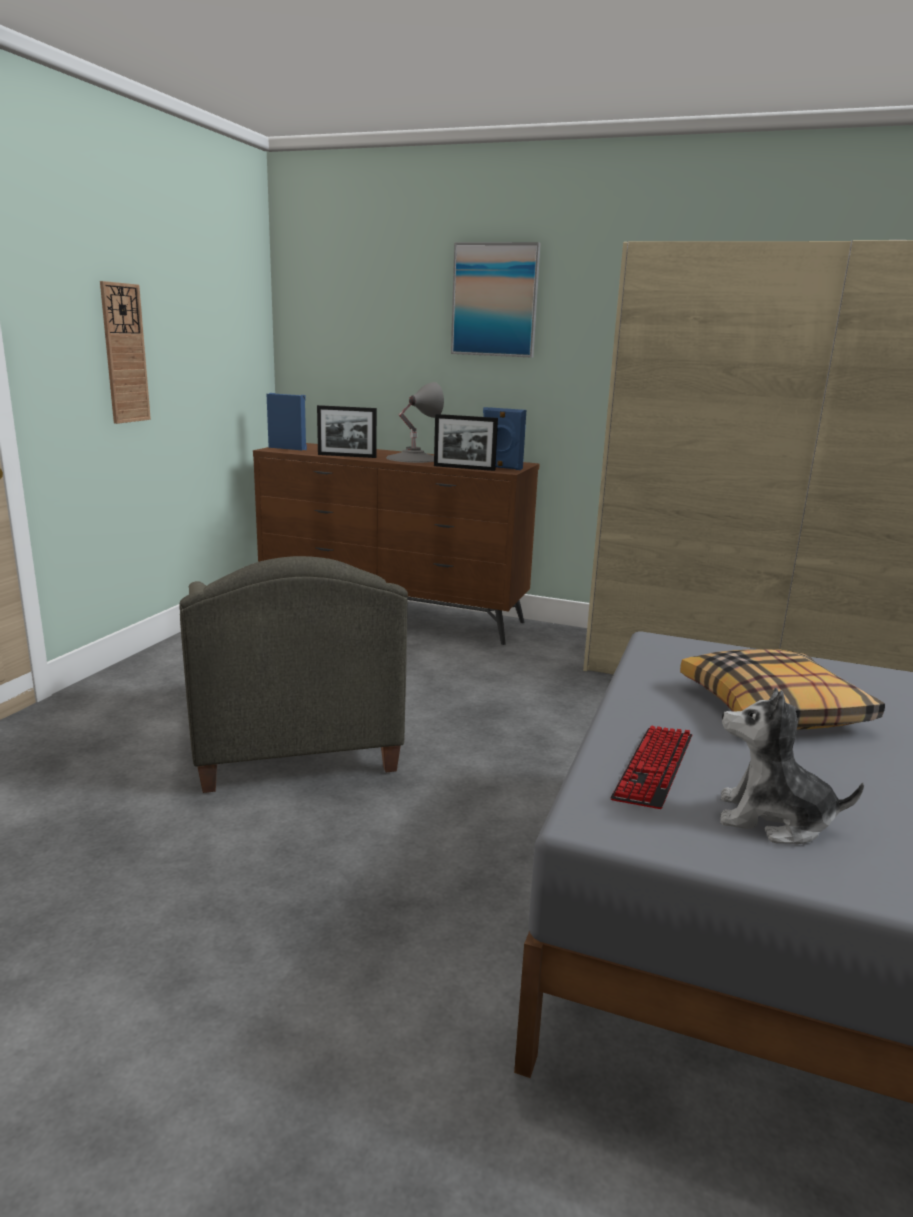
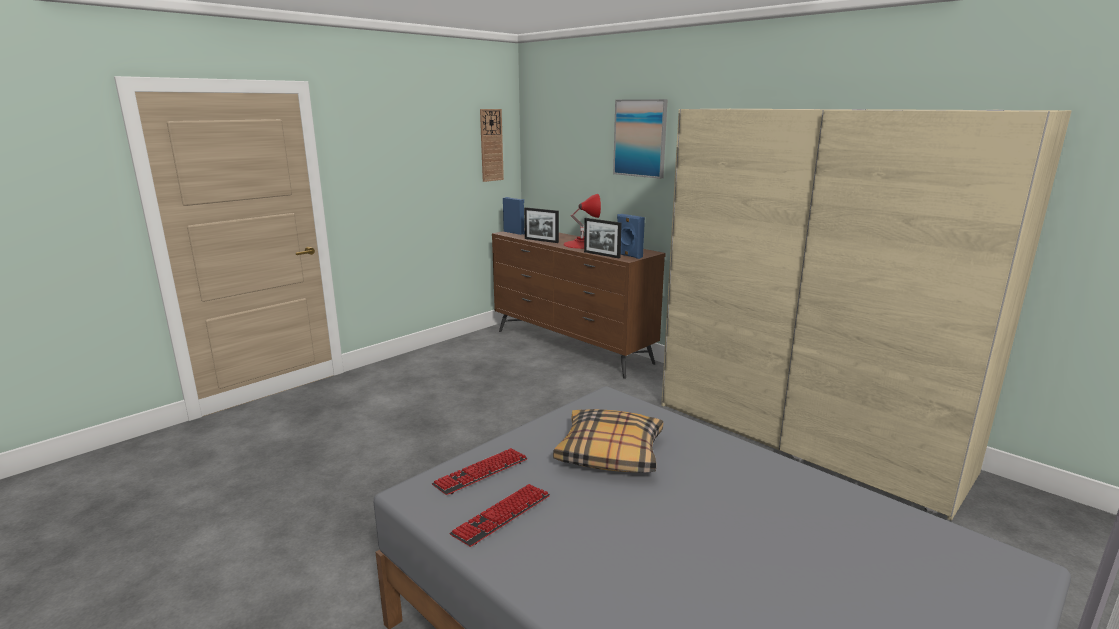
camera: 25 degrees right, 0 degrees up
(124, 353) = (401, 179): wall clock -> wall clock (491, 145)
(293, 737) = (440, 418): grey armchair -> none
(413, 458) = (581, 244): grey table lamp -> red table lamp
(772, 819) = (502, 516): plush toy -> keyboard

